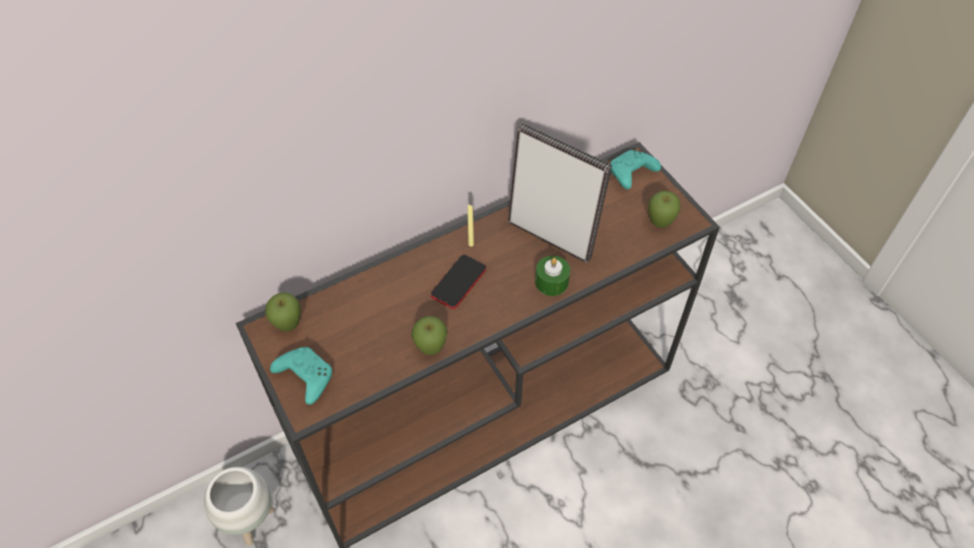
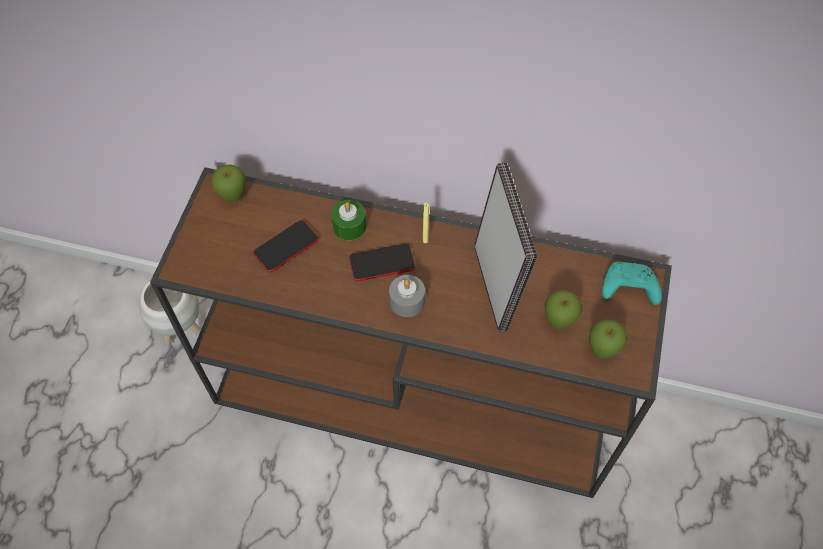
camera: 45 degrees right, 5 degrees up
(304, 377) = (203, 244): turquoise game controller -> none
(374, 327) = (286, 247): none -> phone
(431, 349) = (305, 297): apple -> apple (558, 322)
(505, 293) = (407, 301): none -> grey candle
(551, 282) = (452, 323): green candle -> green candle (349, 226)

